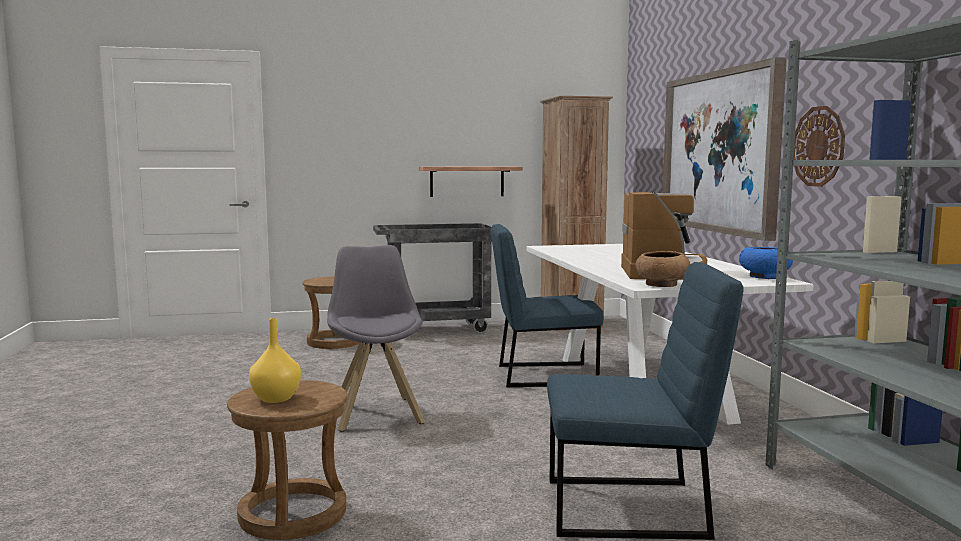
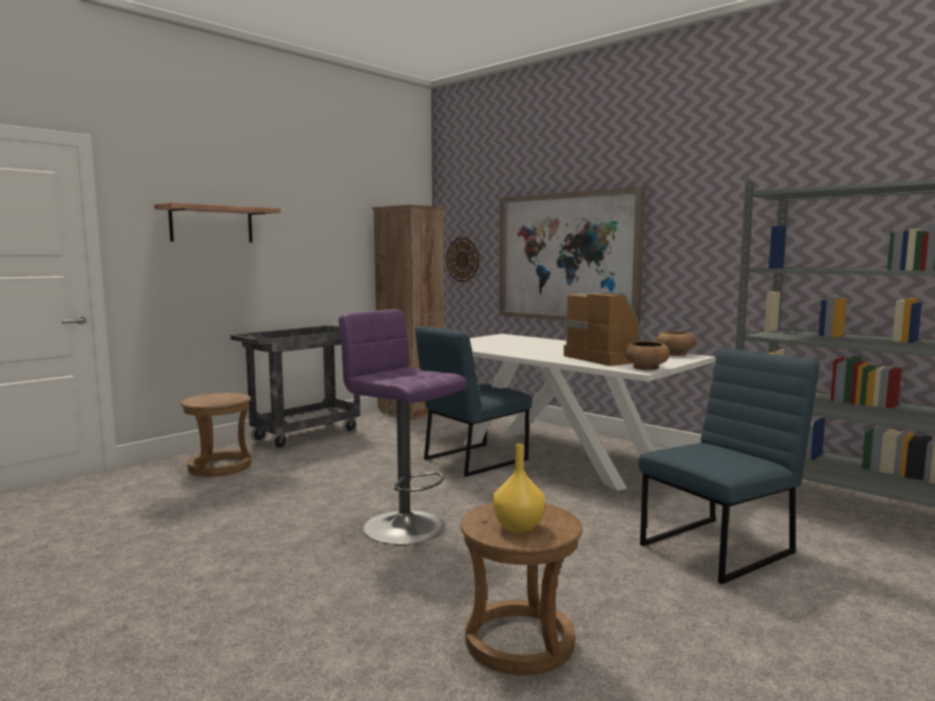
camera: 35 degrees left, 0 degrees up
(377, 413) = (404, 527): grey chair -> purple stool
(467, 181) = (313, 284): shelf -> shelf (212, 224)
(764, 277) = (674, 354): blue bowl -> brown bowl
(818, 146) = (684, 255): wall clock -> wall clock (462, 259)

